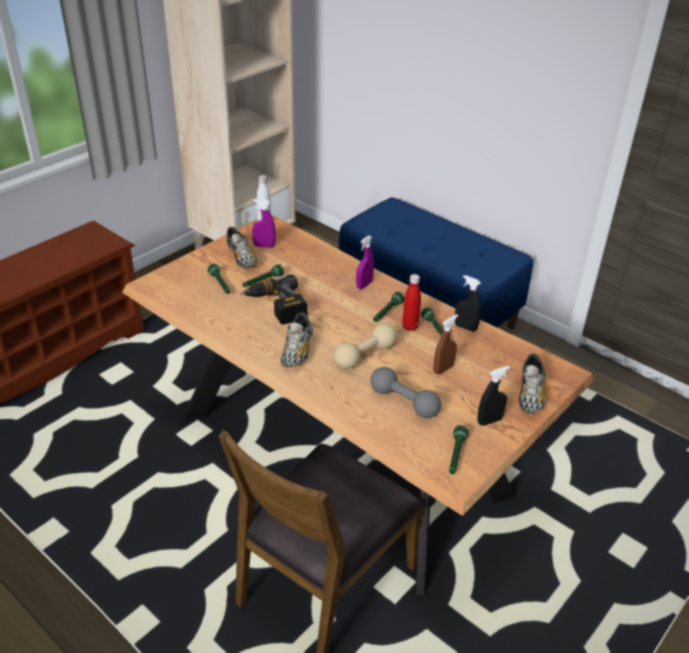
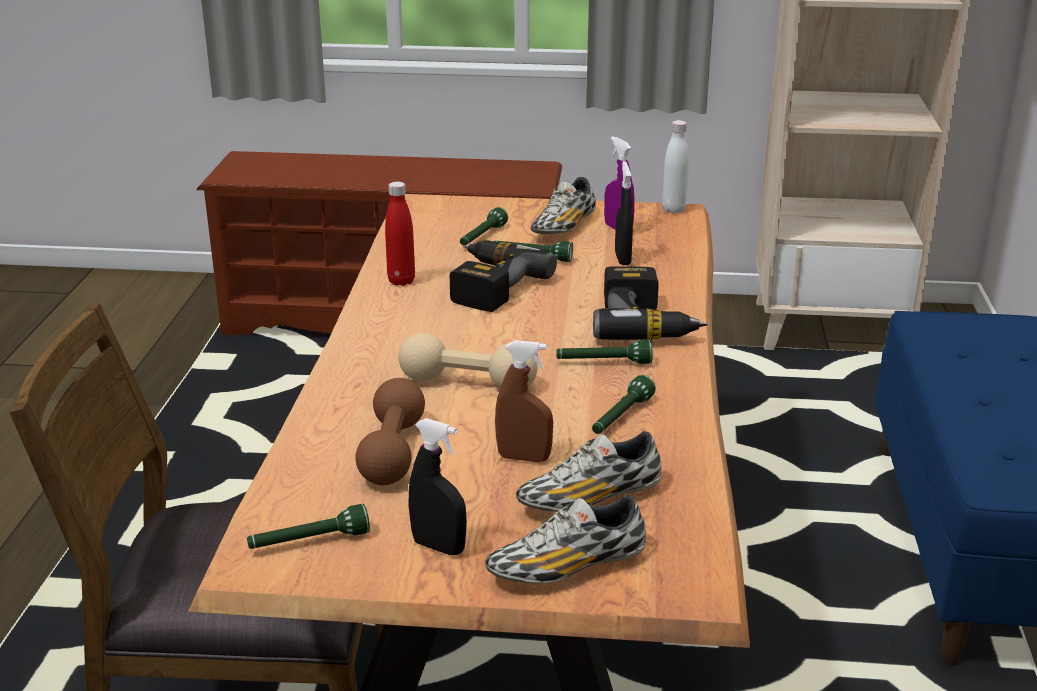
camera: 55 degrees right, 10 degrees down
(297, 351) = (407, 333): shoe -> shoe (590, 499)
(364, 285) = (646, 323): purple spray bottle -> power drill
(404, 402) = (392, 452): grey dumbbell -> brown dumbbell
(410, 327) = (595, 393): red bottle -> red bottle (401, 281)
(465, 327) = (671, 440): black spray bottle -> black spray bottle (622, 259)

